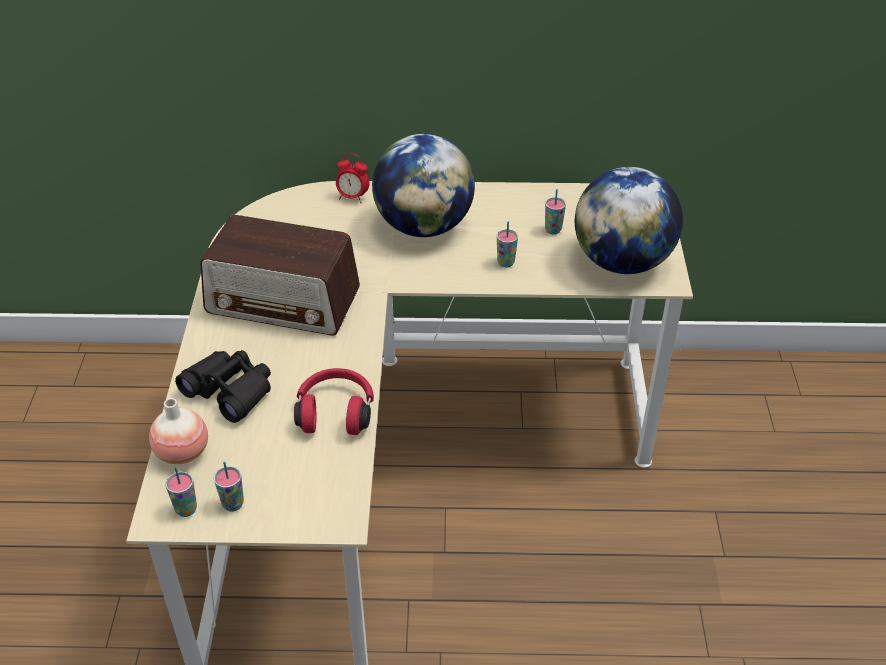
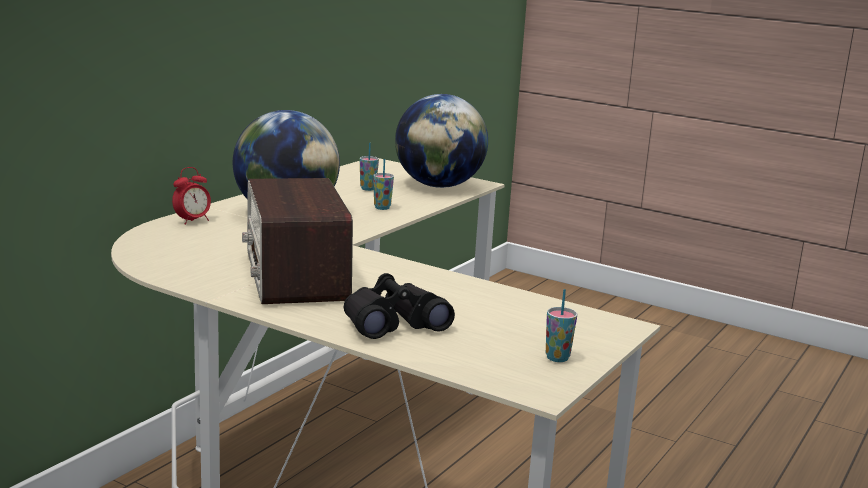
camera: 60 degrees left, 25 degrees down
(182, 452) = (455, 361): vase -> none
(186, 509) = (542, 378): cup -> none
(284, 301) = (296, 276): radio -> radio turned 120 degrees clockwise
(336, 412) = (483, 295): red headphones -> none

